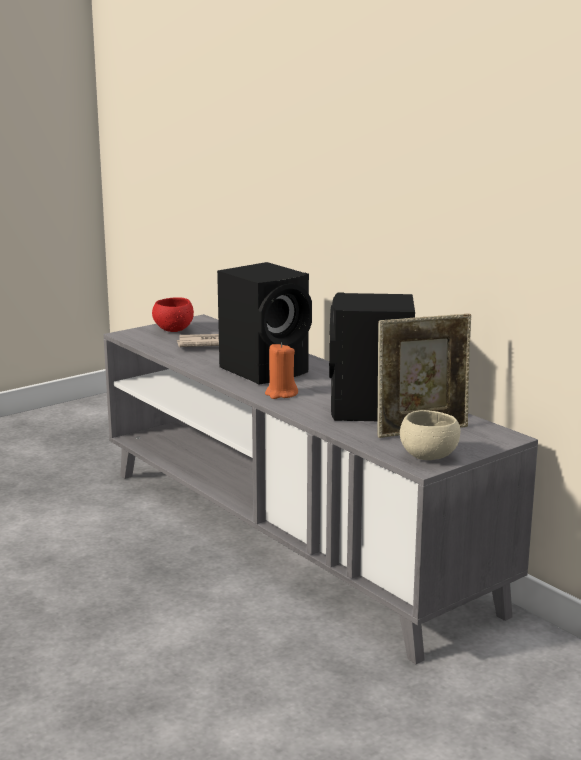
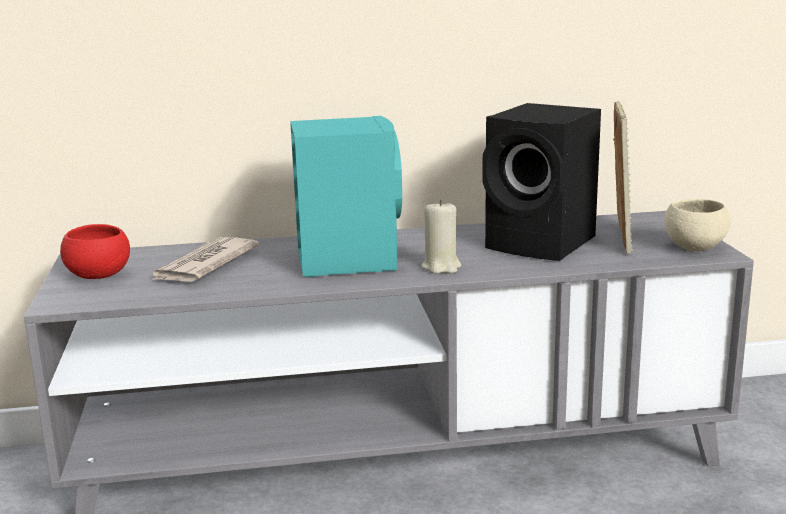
camera: 60 degrees left, 0 degrees up
(266, 370) = (347, 259): black speaker -> turquoise speaker
(281, 394) = (441, 267): orange candle -> beige candle

